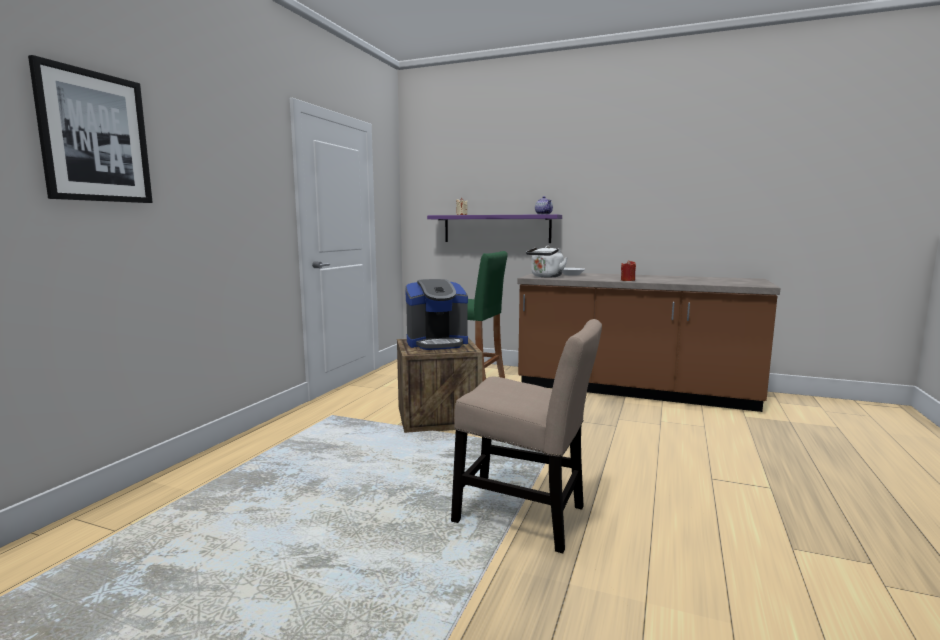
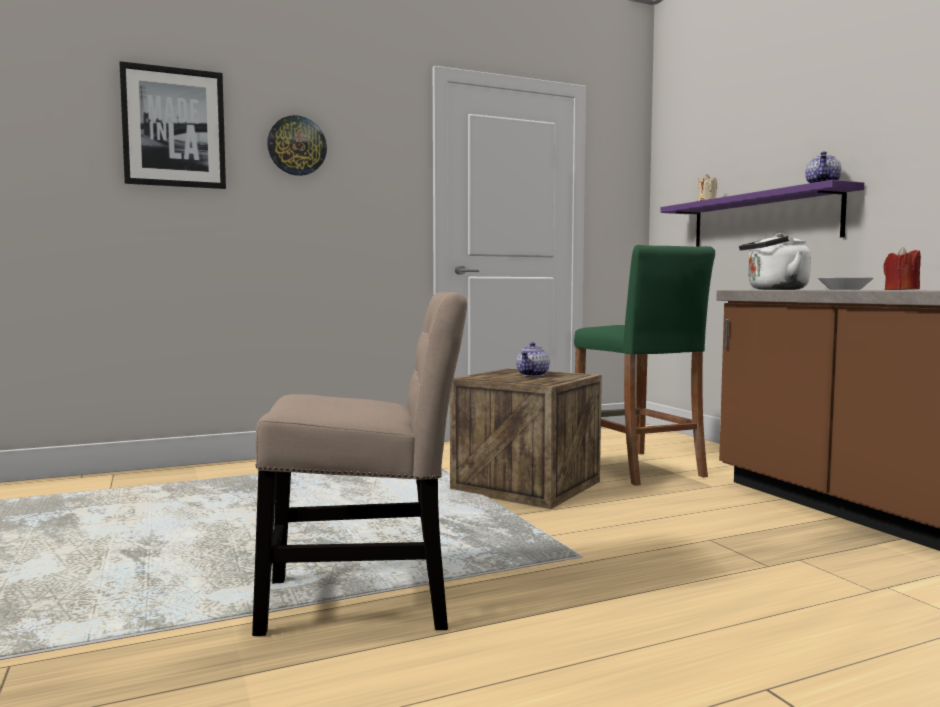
camera: 45 degrees right, 5 degrees down
(204, 161) = (297, 146): none -> wall clock
(437, 343) = (533, 375): coffee machine -> teapot
(526, 517) = (367, 602): beige chair -> beige chair turned 75 degrees counterclockwise

